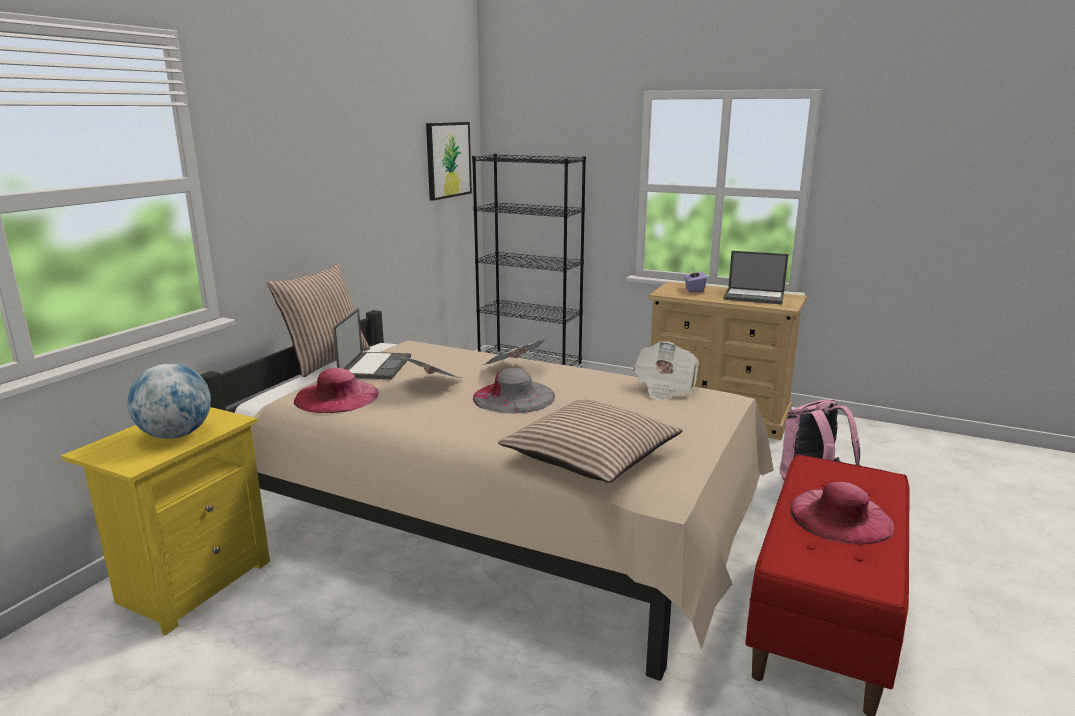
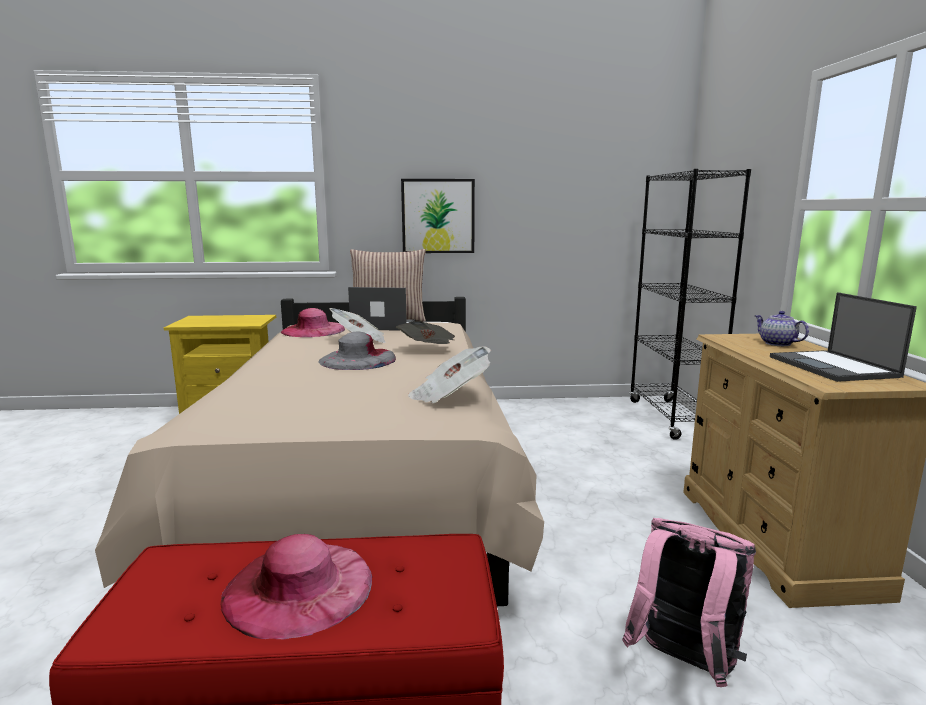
camera: 60 degrees right, 5 degrees down
(176, 435) = (224, 321): globe -> none
(375, 366) = (382, 326): laptop -> laptop turned 150 degrees counterclockwise
(448, 160) = (625, 180): picture -> picture (438, 216)
(590, 456) = (244, 397): pillow -> none
(694, 289) = (776, 343): purple tissue box -> teapot

